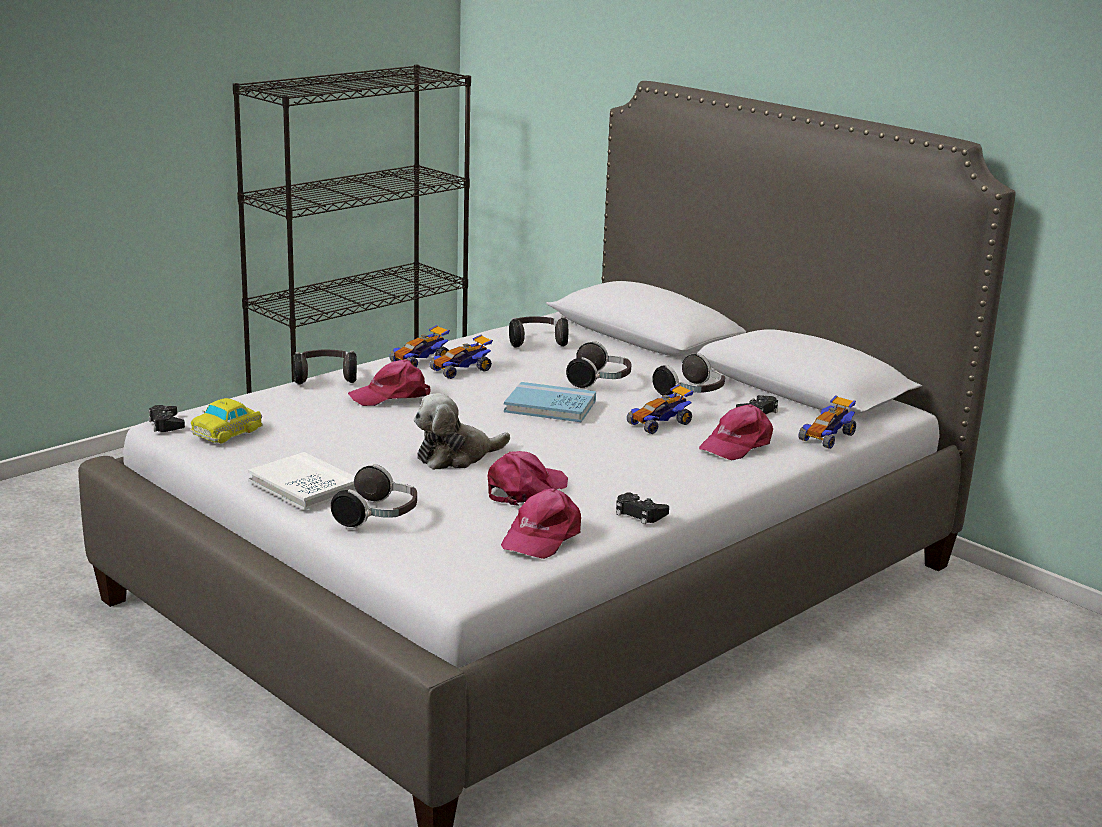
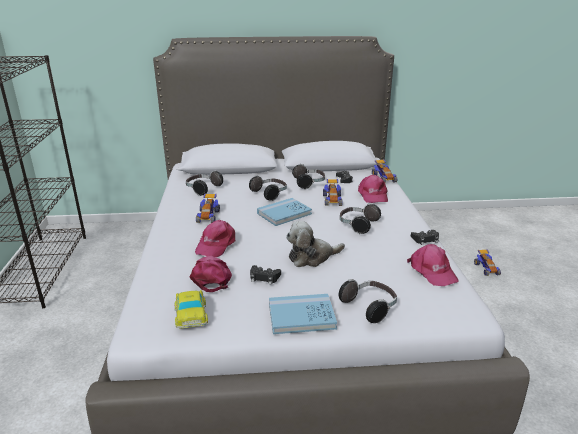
camera: 50 degrees left, 5 degrees up
(166, 424) = (140, 334): black game controller -> black game controller (264, 277)
(304, 485) = (301, 316): white book -> blue book
(325, 378) = (158, 254): headphones -> headphones (357, 225)
(420, 361) = (178, 221): toy car -> toy car (486, 269)
(456, 456) = (312, 257): plush toy -> plush toy turned 60 degrees clockwise
(525, 489) = (372, 254): pink cap -> pink cap (211, 277)

